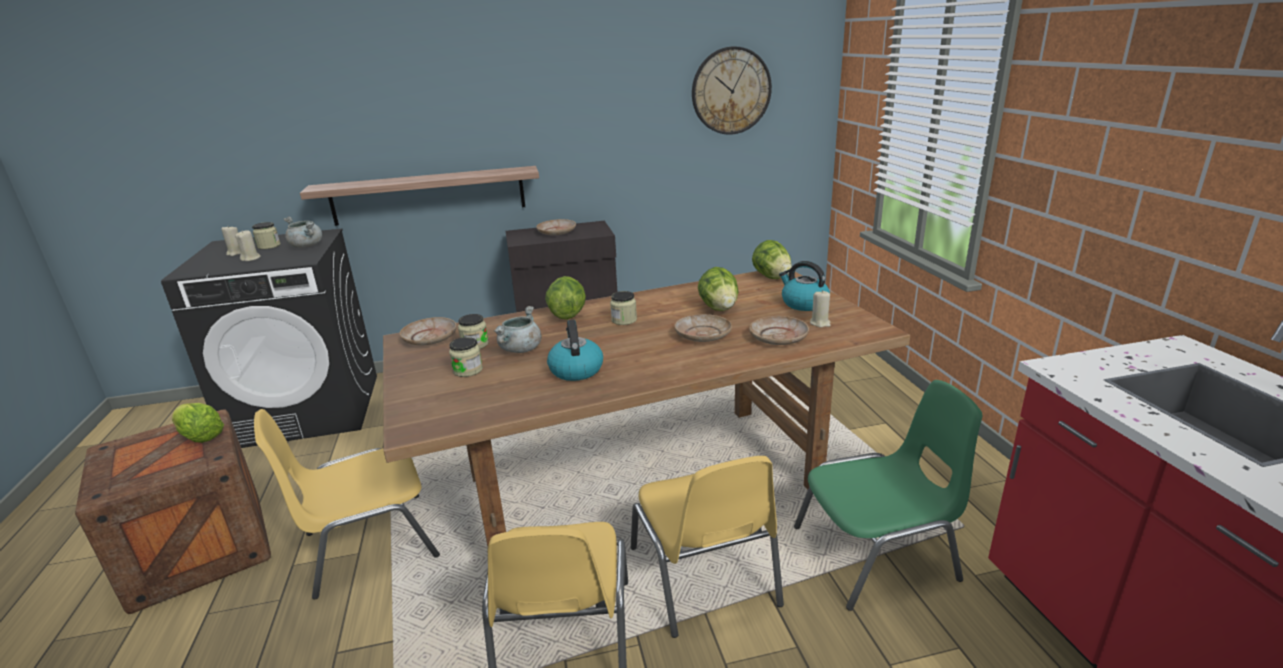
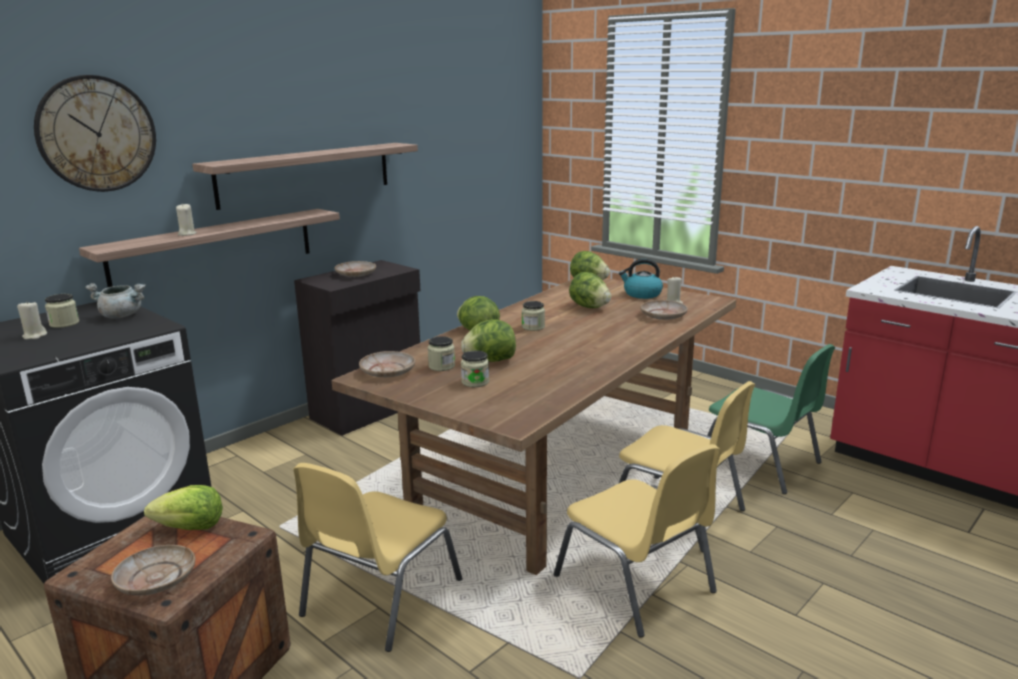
camera: 35 degrees left, 5 degrees down
(251, 258) = (76, 336): beige candle -> beige candle (187, 234)
(520, 349) = (490, 361): grey cooking pot -> lettuce
(522, 132) = (306, 174): none -> shelf
(576, 370) = (562, 362): kettle -> none
(702, 335) = (610, 324): beige plate -> beige plate (155, 579)
(731, 91) = (471, 130): wall clock -> wall clock (96, 134)
(877, 554) = (761, 464): green chair -> green chair turned 90 degrees clockwise

